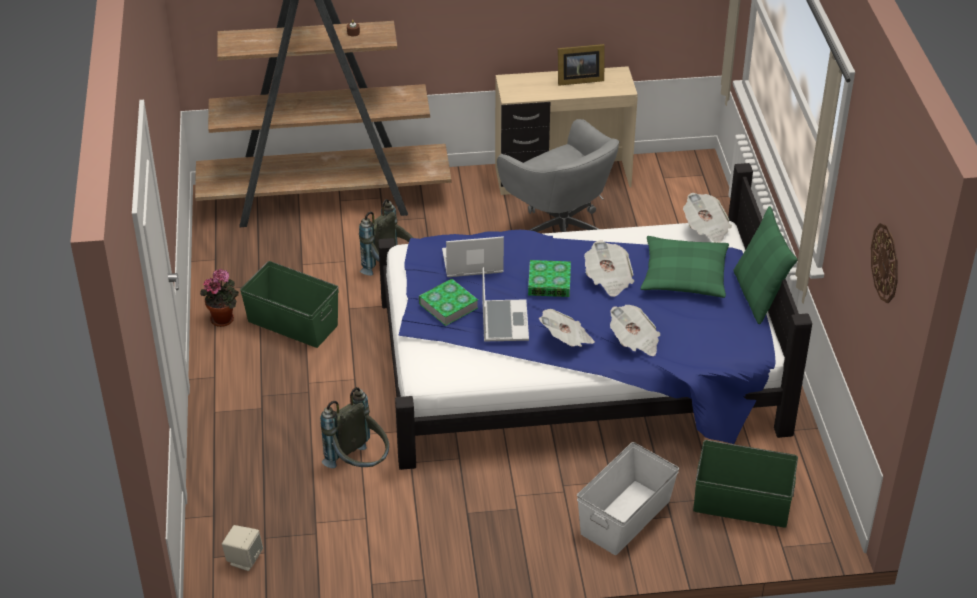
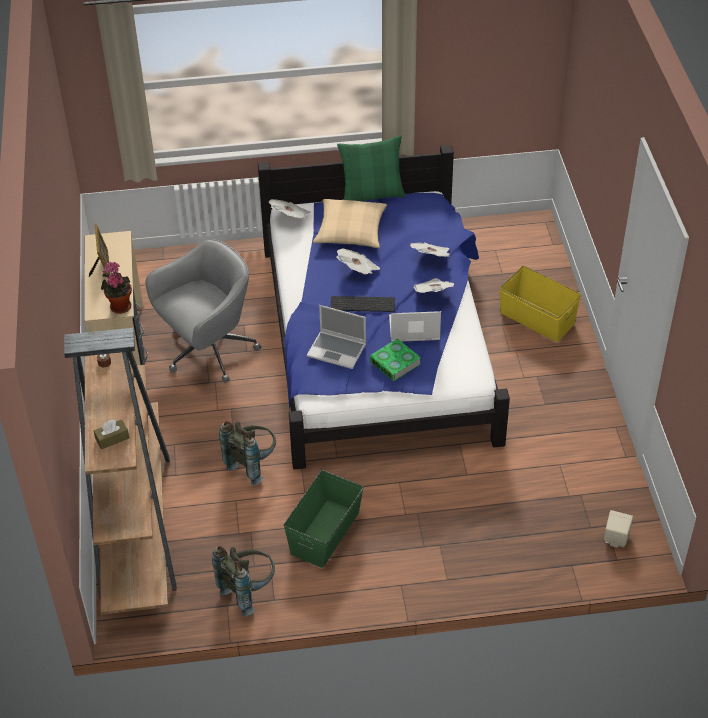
camera: 90 degrees left, 5 degrees up
(224, 318) = (318, 587): potted plant -> potted plant (119, 305)
(253, 42) = (112, 438): none -> brown tissue box
(360, 465) = (502, 471): grey backpack -> grey backpack (248, 590)
(471, 263) = (337, 350): laptop -> laptop turned 60 degrees counterclockwise
(549, 282) = (363, 303): book -> keyboard
(624, 517) = (537, 319): white storage box -> yellow storage box
(684, 276) = (350, 231): green pillow -> beige pillow
(742, 504) = (516, 260): green storage box -> none
(885, 262) = (511, 40): wall clock -> none

